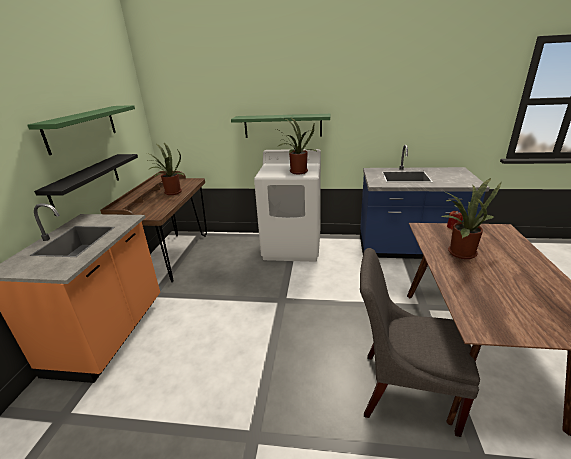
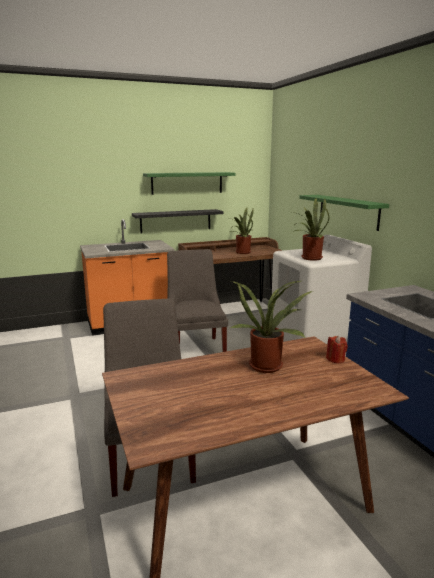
camera: 60 degrees right, 10 degrees down
(230, 302) = (196, 349): none -> grey chair

